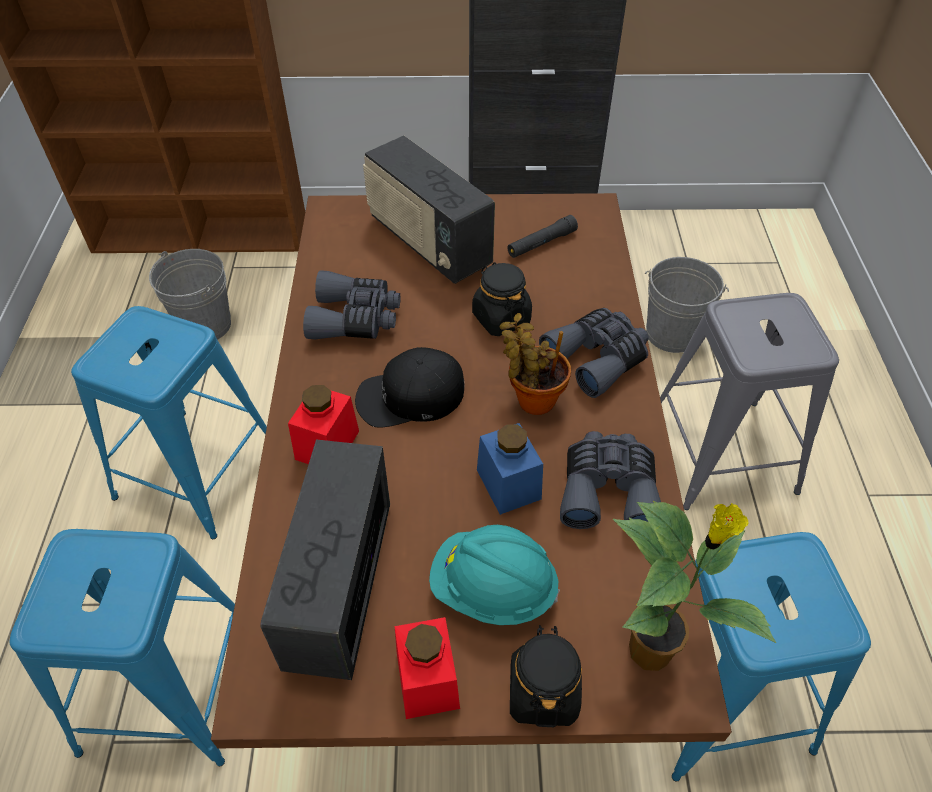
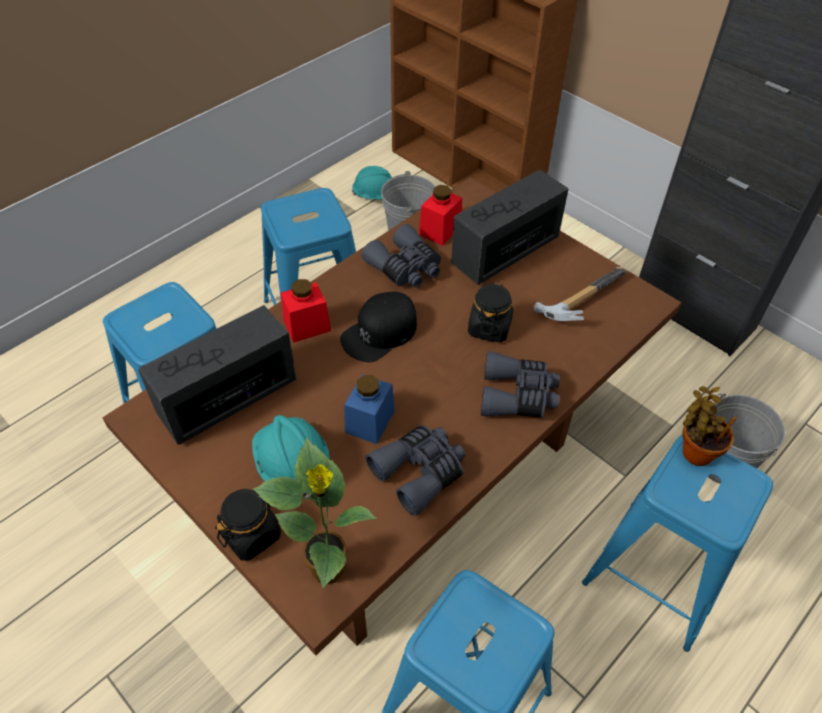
camera: 45 degrees right, 0 degrees up
(124, 307) = (376, 195): none -> turquoise hard hat
(410, 396) = (380, 333): black cap -> black cap turned 75 degrees counterclockwise
(427, 680) = (210, 477): red jar -> red jar (440, 230)
(428, 243) = (505, 251): radio -> radio turned 45 degrees clockwise
(532, 399) = (444, 387): potted plant -> potted plant (695, 450)
(541, 243) = (578, 300): black flashlight -> hammer
(720, 452) = (658, 571): grey stool -> blue stool

